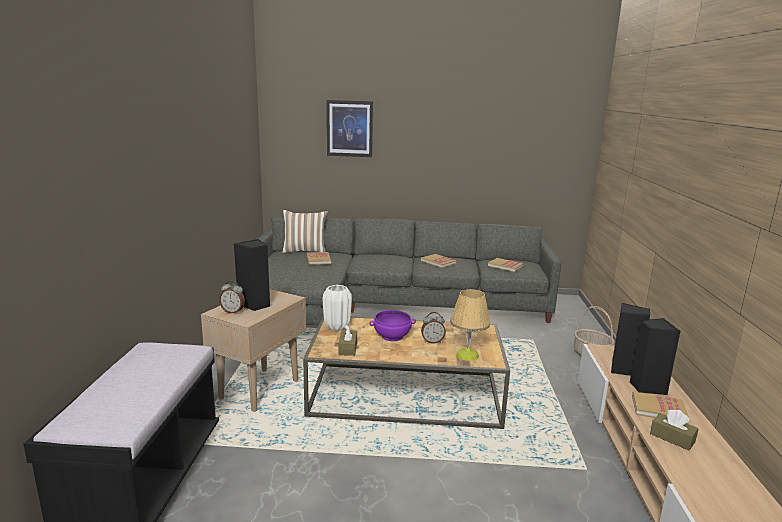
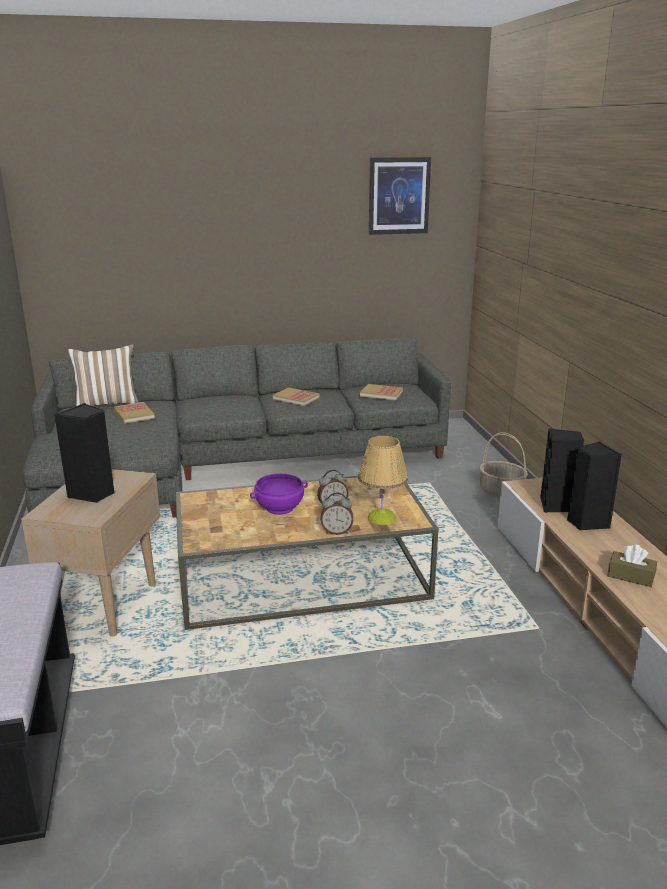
camera: 15 degrees left, 5 degrees up
(233, 311) = (66, 508): alarm clock -> alarm clock (336, 532)
(337, 327) = (203, 506): white vase -> none
(348, 348) = (230, 533): brown tissue box -> none
(349, 128) = (148, 224): picture -> picture (399, 196)
(658, 409) = (607, 546): book -> none

